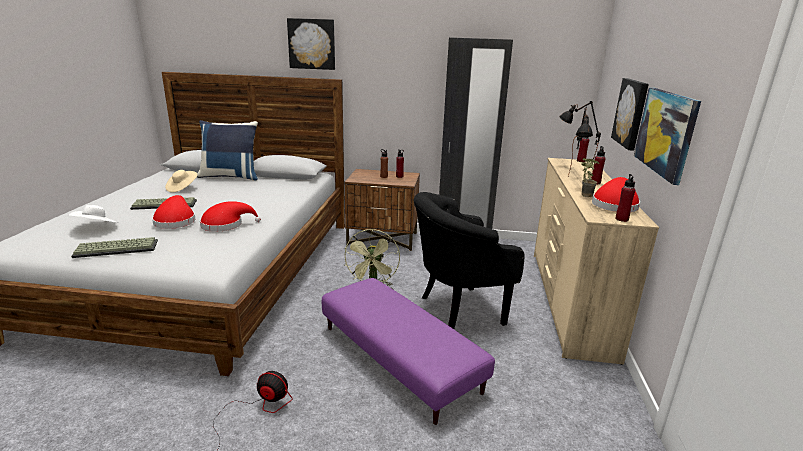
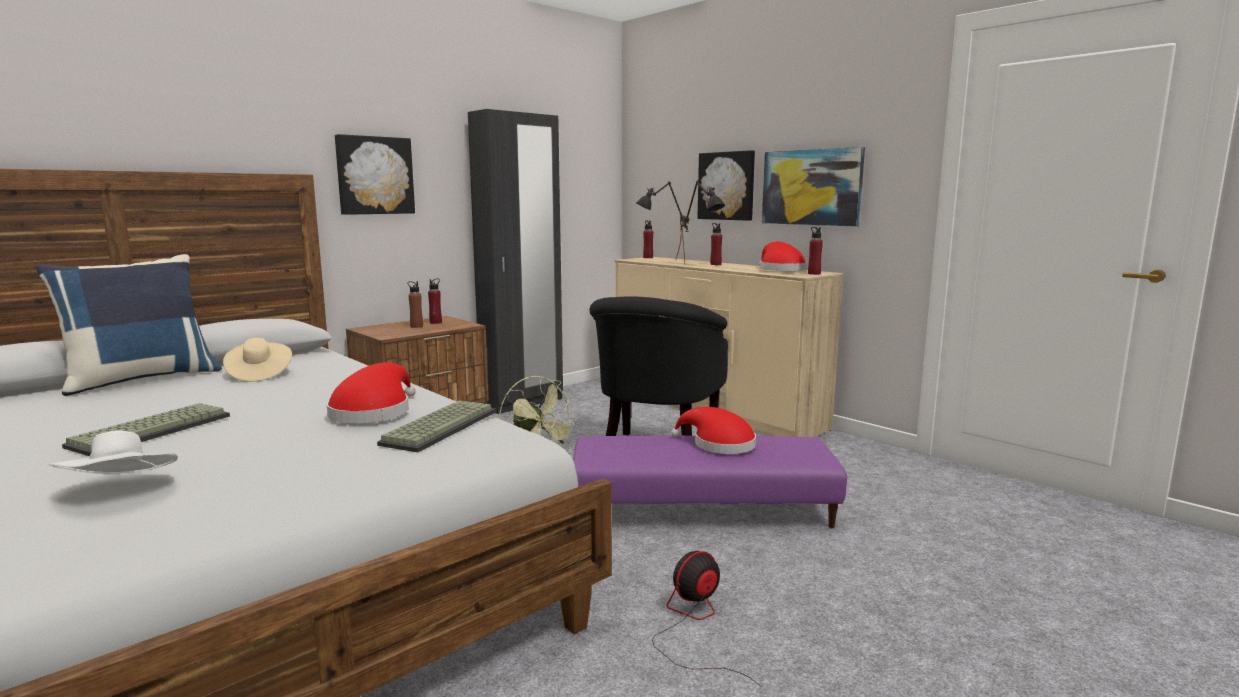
camera: 50 degrees left, 10 degrees down
(117, 248) = (290, 486): keyboard -> keyboard (439, 427)
(175, 221) = (266, 435): red hat -> red hat (719, 445)
(182, 188) = (94, 411): beige hat -> beige hat (259, 374)
(312, 44) = (243, 112): picture -> picture (374, 175)
(583, 195) = (740, 269): potted plant -> none

